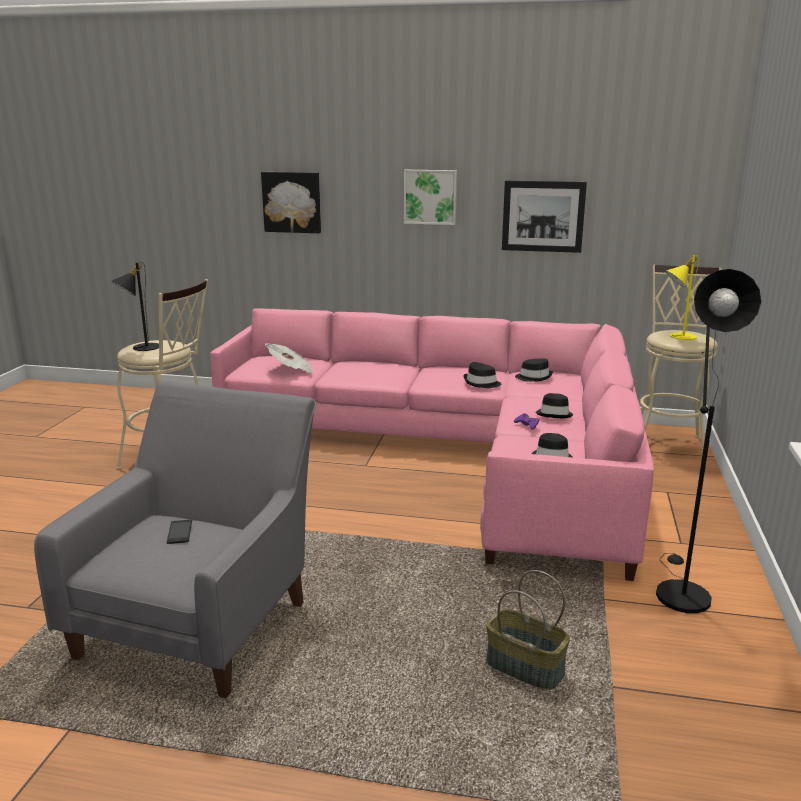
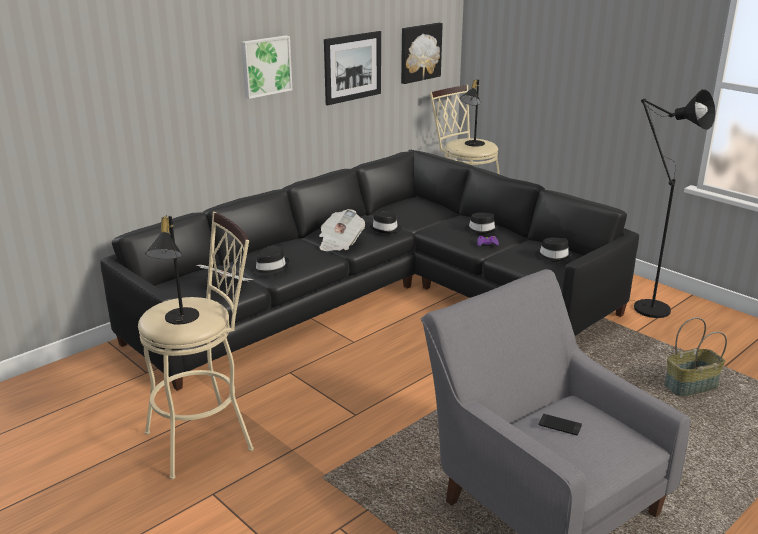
camera: 55 degrees left, 5 degrees up
(292, 202) = (127, 99): picture -> picture (419, 52)
(425, 378) = (340, 243): none -> newspaper
(456, 452) = (380, 298): pink sofa -> black sofa
(534, 377) = (401, 210): black hat -> black hat (270, 268)
(677, 336) = (472, 144): yellow table lamp -> black table lamp

